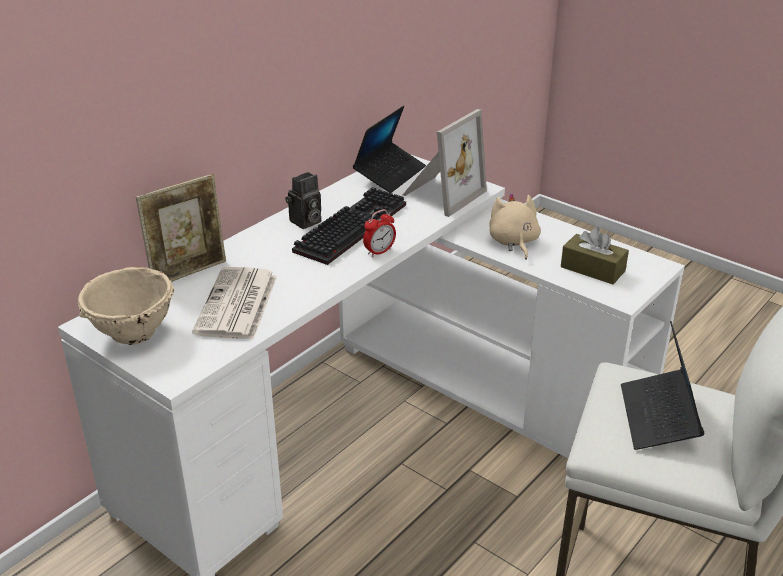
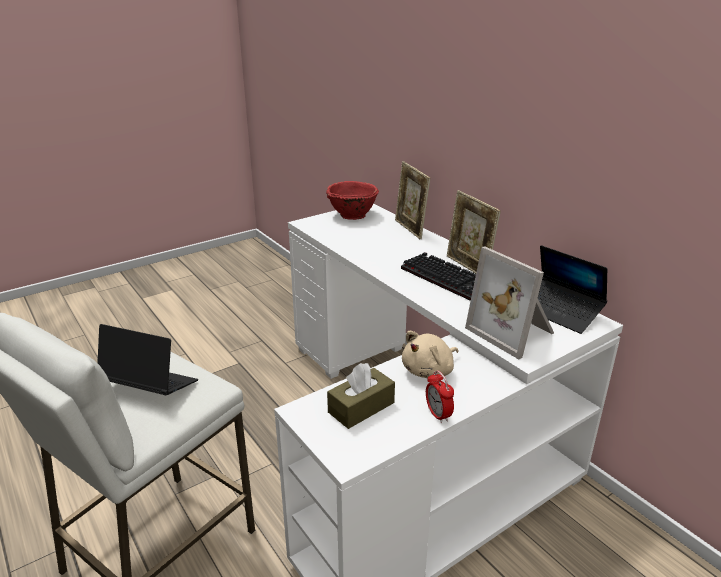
camera: 105 degrees right, 5 degrees down
(132, 333) = (352, 215): beige bowl -> red bowl
(237, 305) = (364, 239): newspaper -> none
(305, 222) = (468, 267): camera -> picture frame
(379, 252) = (412, 289): alarm clock -> alarm clock (438, 415)
(513, 242) = (429, 371): beige plush toy -> beige plush toy turned 135 degrees clockwise

